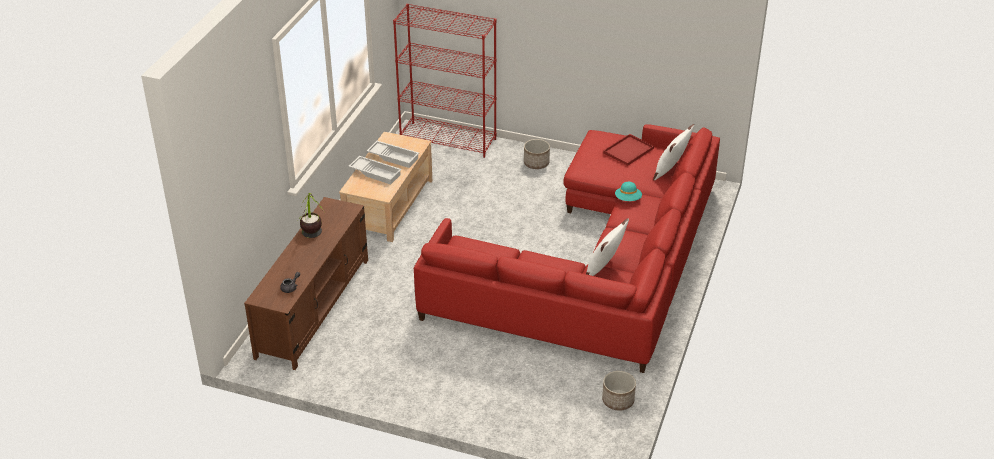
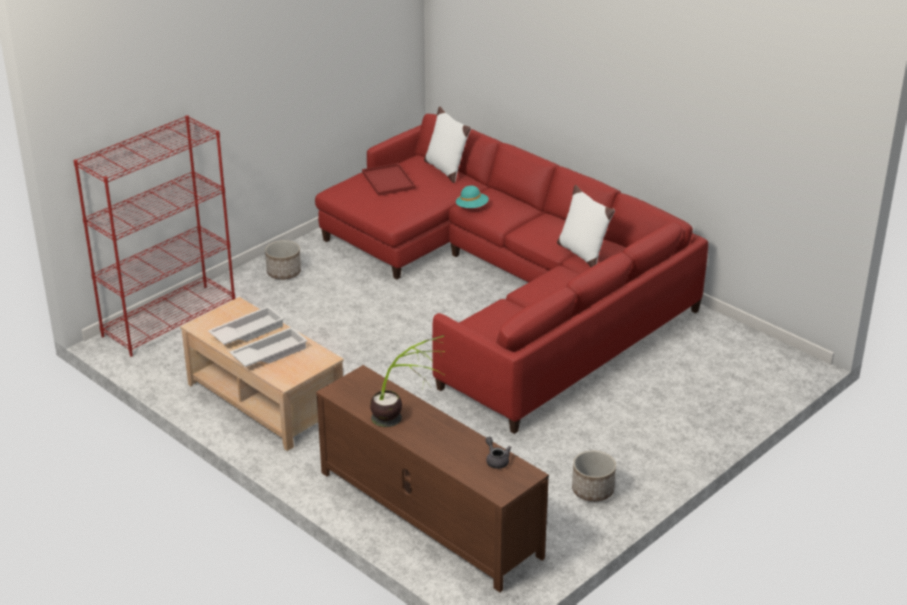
camera: 65 degrees left, 5 degrees down
(617, 400) = (731, 338): planter -> planter (592, 490)

